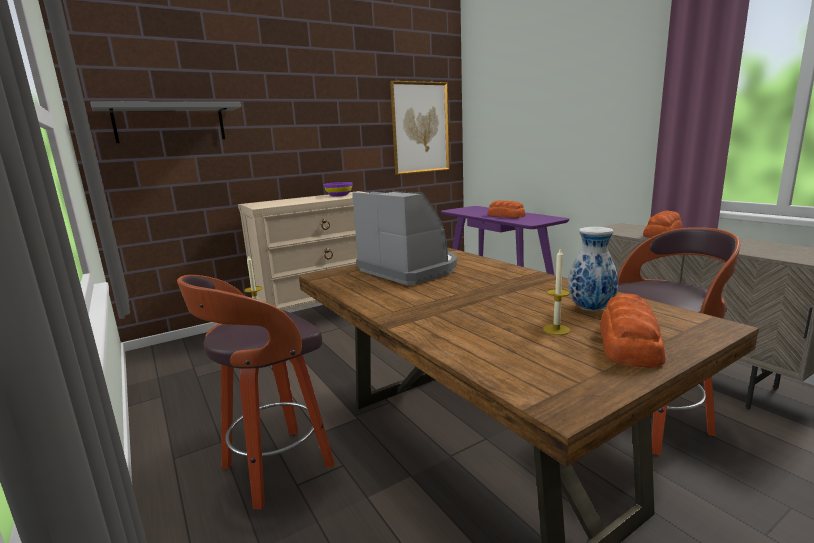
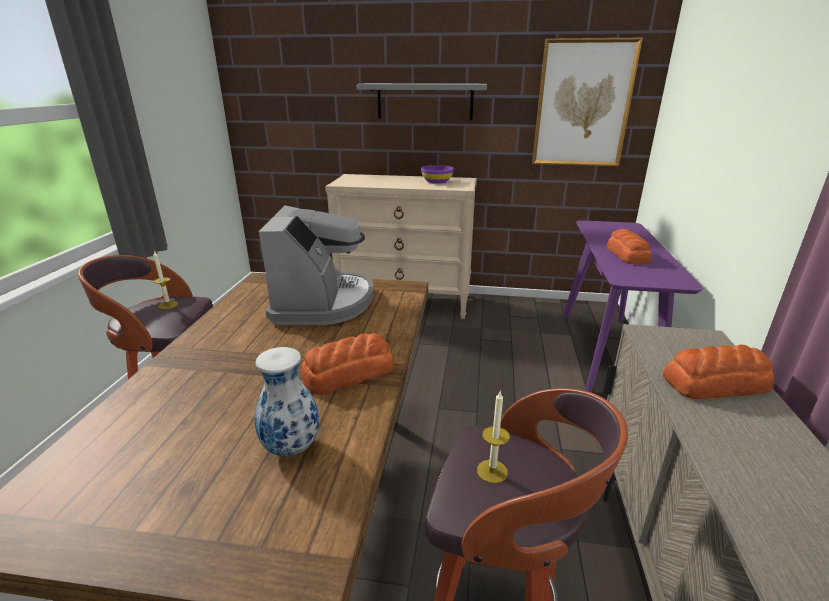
camera: 40 degrees right, 10 degrees up
(170, 123) = (292, 89): grey shelf -> grey shelf (425, 101)
(556, 329) = (201, 451): candle -> candle (492, 471)
(628, 344) = (185, 516): bread -> bread (347, 373)

